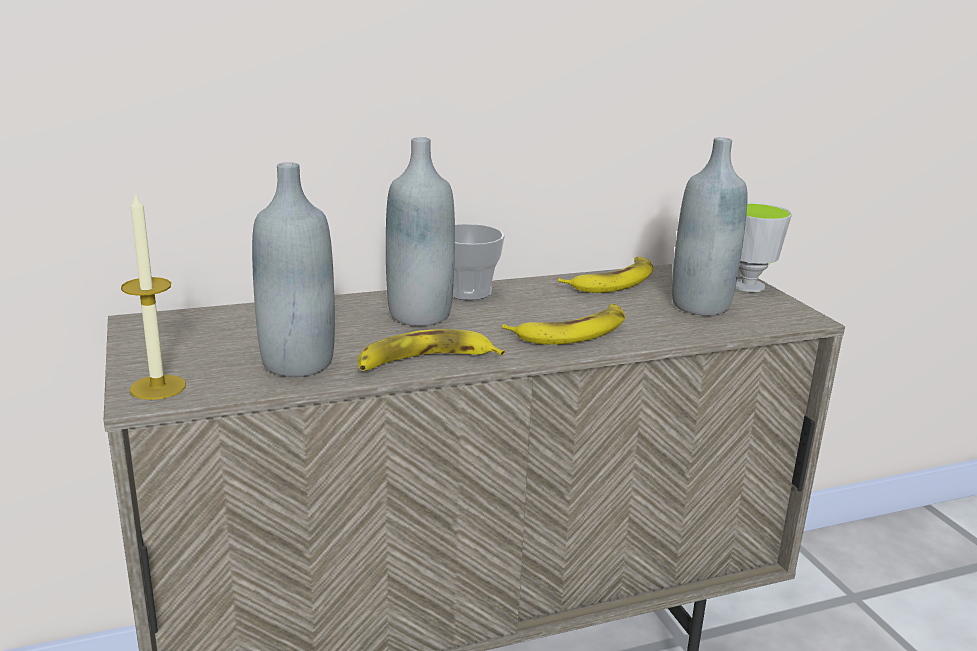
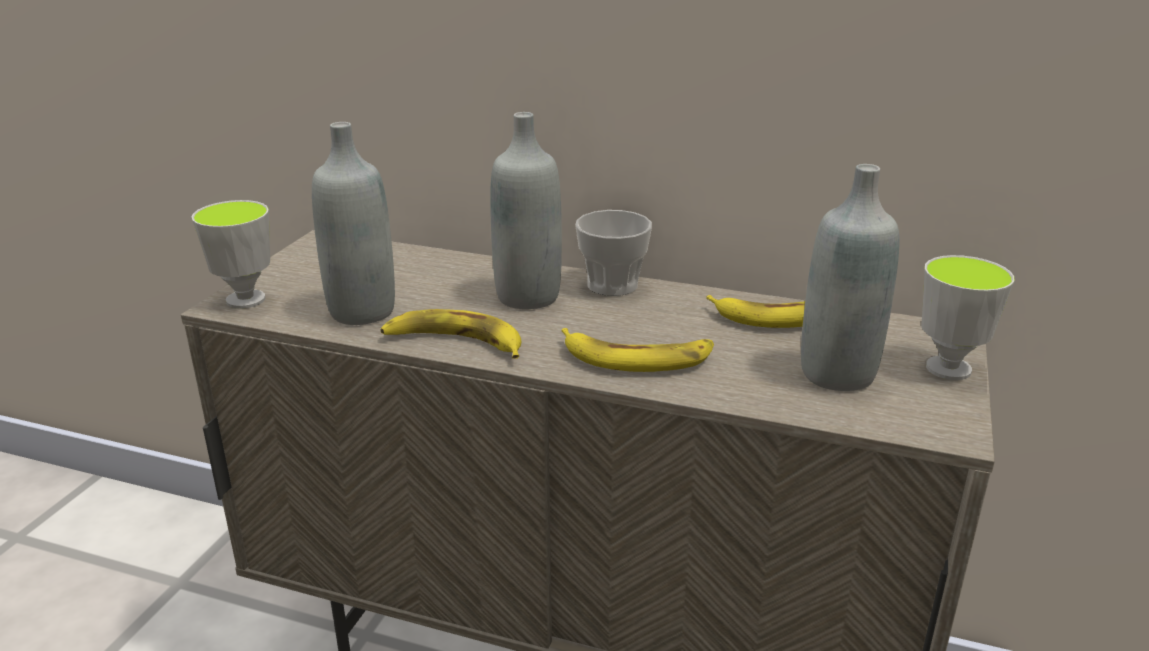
camera: 40 degrees right, 5 degrees up
(158, 387) = (246, 300): candle -> cup

